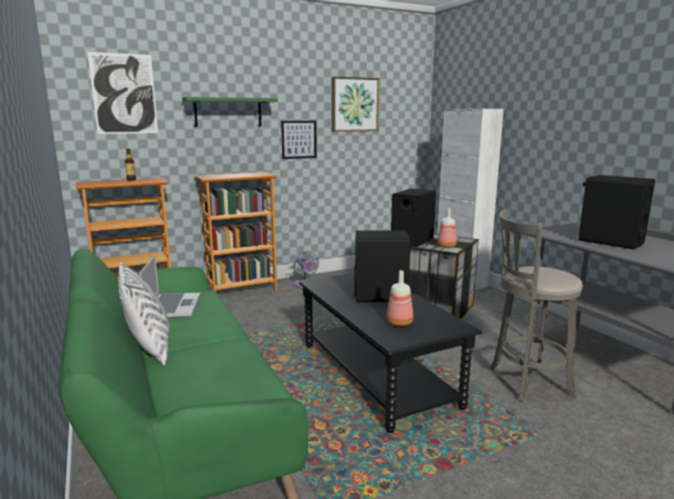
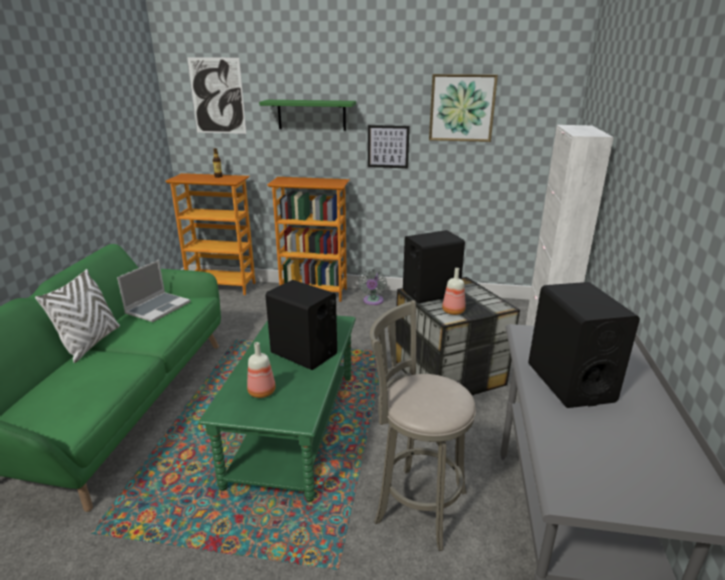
camera: 35 degrees right, 10 degrees up
(376, 374) = (294, 426): black coffee table -> green coffee table

